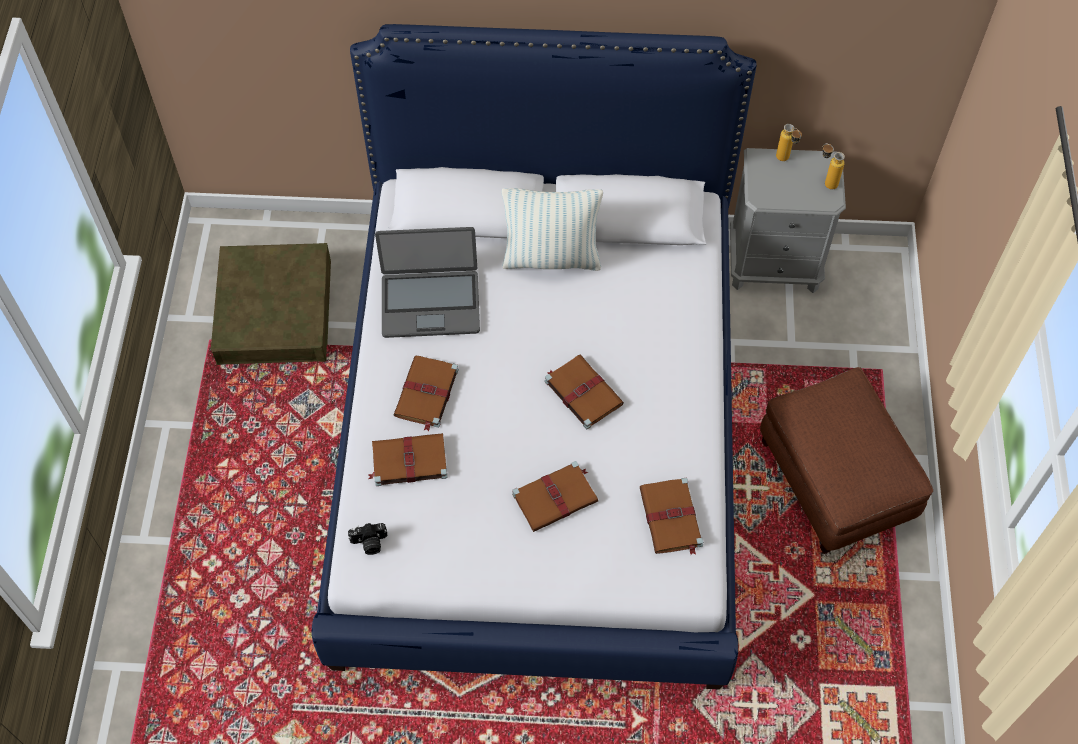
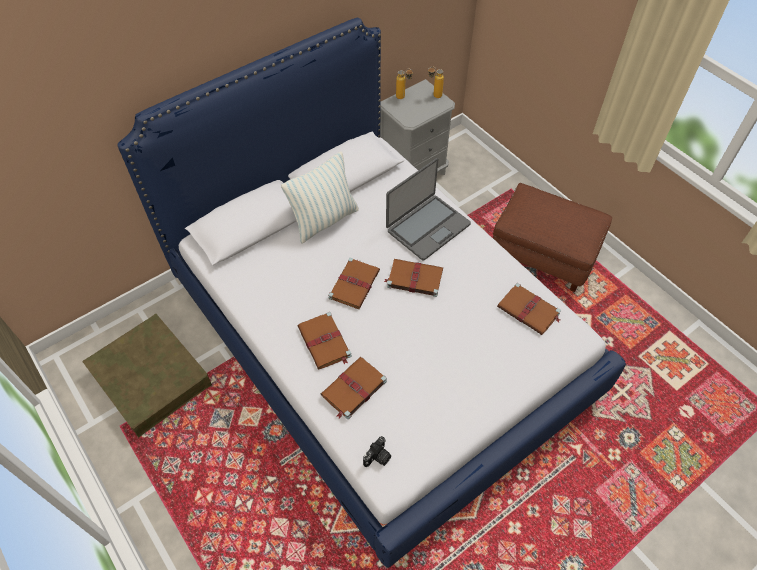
camera: 40 degrees left, 5 degrees down
(430, 303) = (276, 290): laptop -> laptop (427, 227)
(556, 497) = (458, 345): brown book -> brown book (354, 284)

